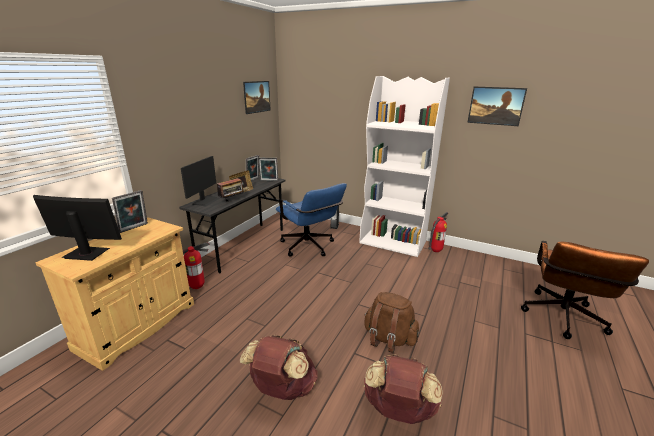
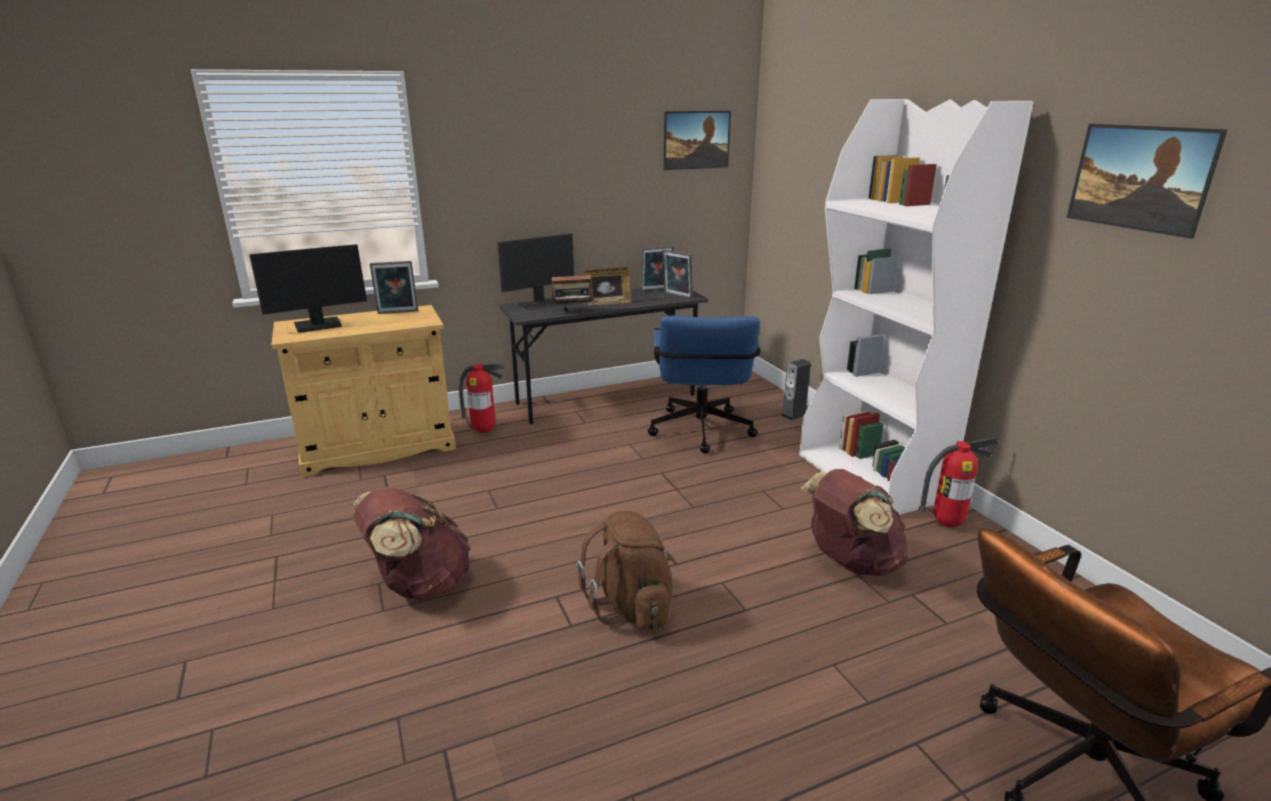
camera: 40 degrees right, 0 degrees up
(86, 253) = (318, 325): monitor -> monitor turned 105 degrees clockwise
(398, 410) = (509, 693): brown backpack -> brown backpack (850, 562)

